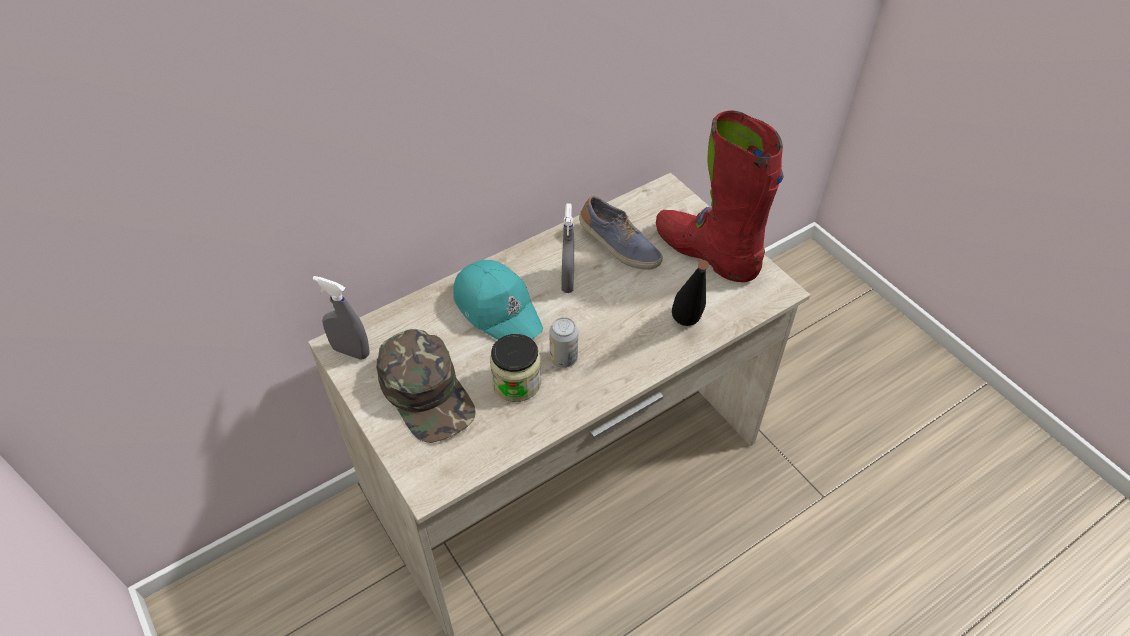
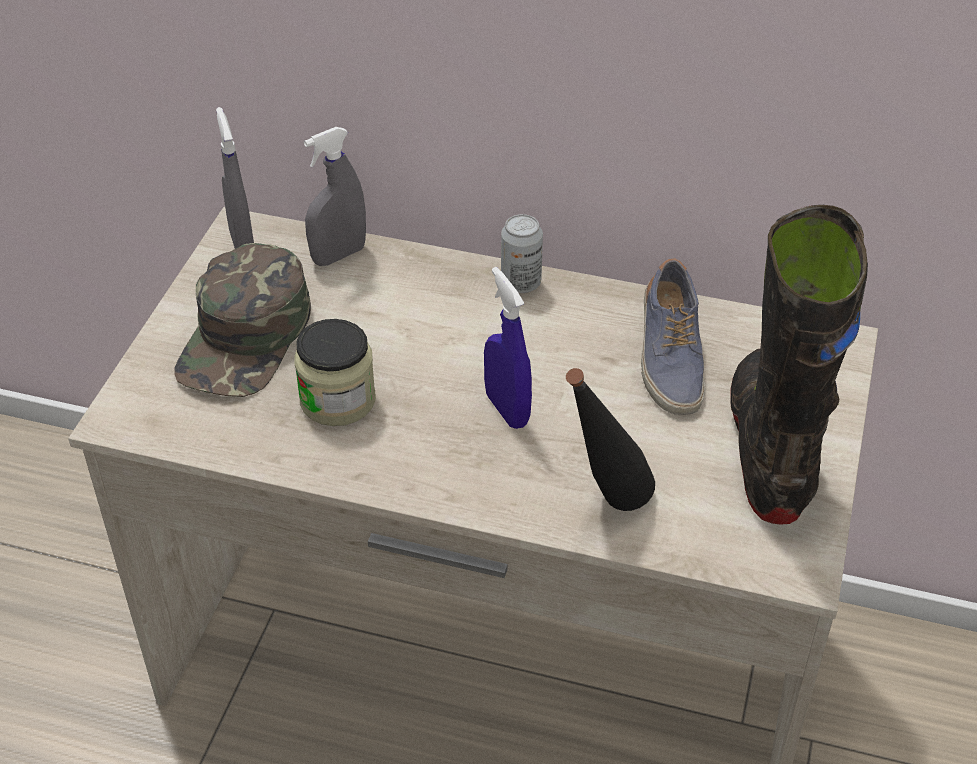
camera: 50 degrees right, 5 degrees down
(498, 309) = (433, 316): turquoise cap -> none
(563, 358) = (419, 419): can -> can (521, 283)
(567, 281) = (550, 347): grey spray bottle -> grey spray bottle (339, 255)
(591, 322) = (507, 409): none -> blue spray bottle
(706, 253) = (770, 450): red boot -> black boot

